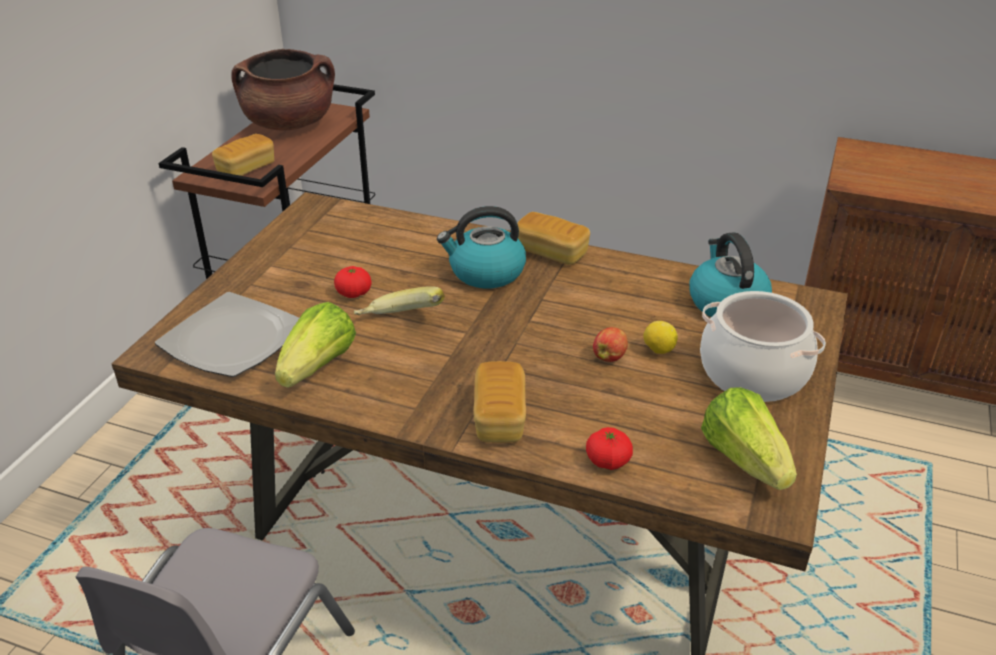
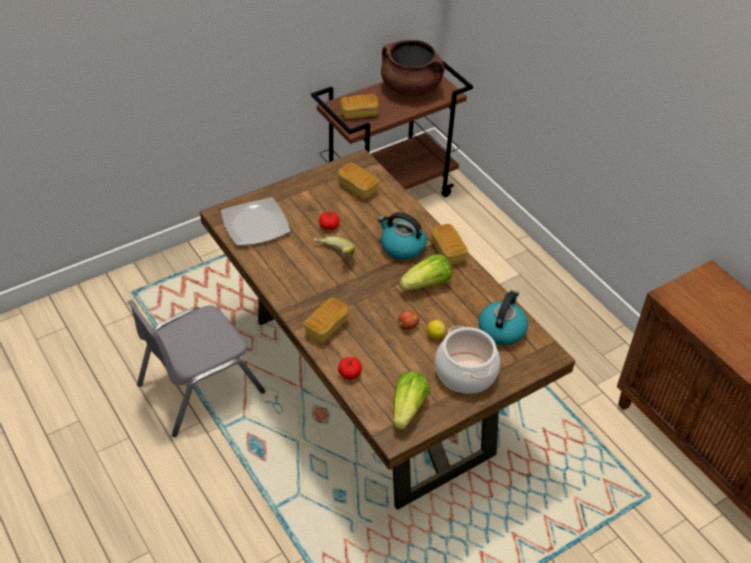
camera: 35 degrees right, 10 degrees up
(318, 367) = (277, 259): lettuce -> lettuce (427, 285)
(345, 235) = (357, 188): none -> bread

